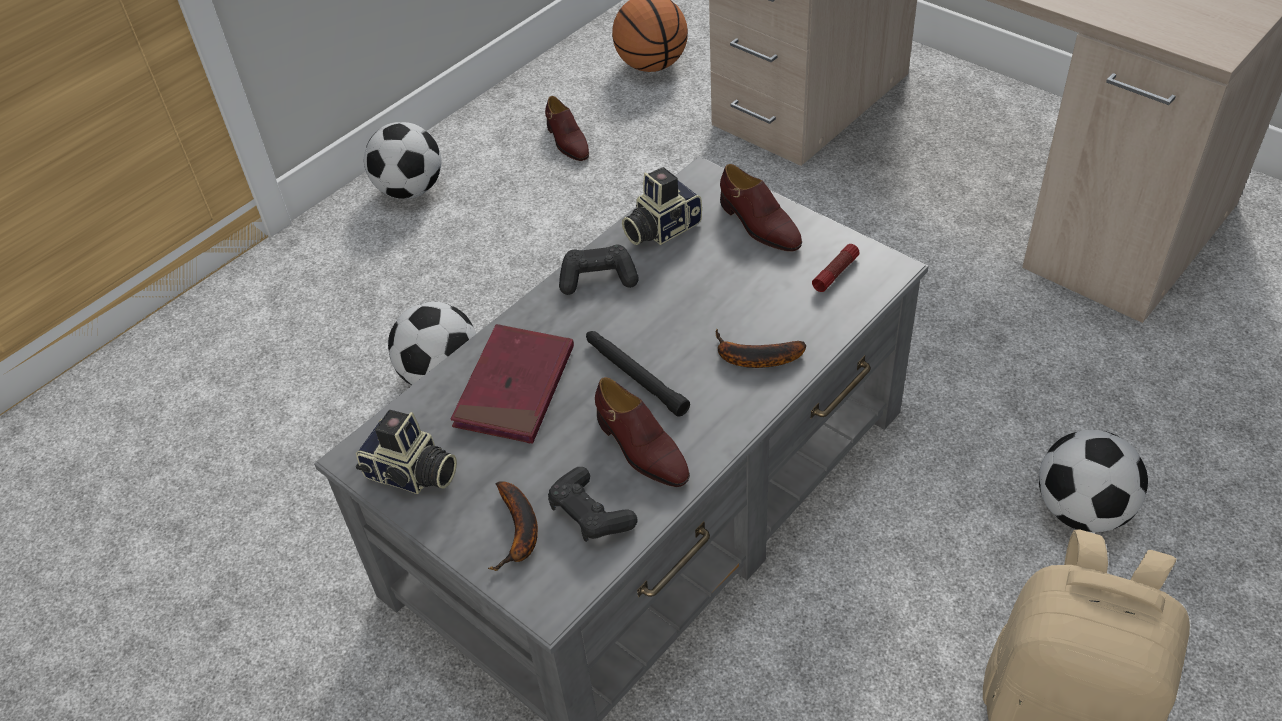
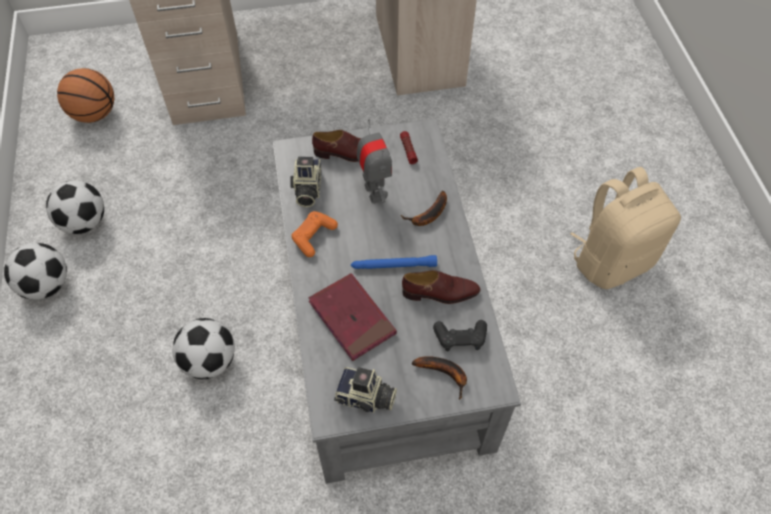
camera: 55 degrees left, 10 degrees up
(411, 475) = (366, 398): camera -> camera turned 45 degrees clockwise
(567, 141) = (104, 189): brown shoe -> none
(598, 278) = (313, 236): black game controller -> orange game controller
(634, 376) = (393, 265): black flashlight -> blue flashlight
(730, 286) = (375, 191): none -> toy robot
(1082, 510) = (532, 181): football -> football (85, 222)

